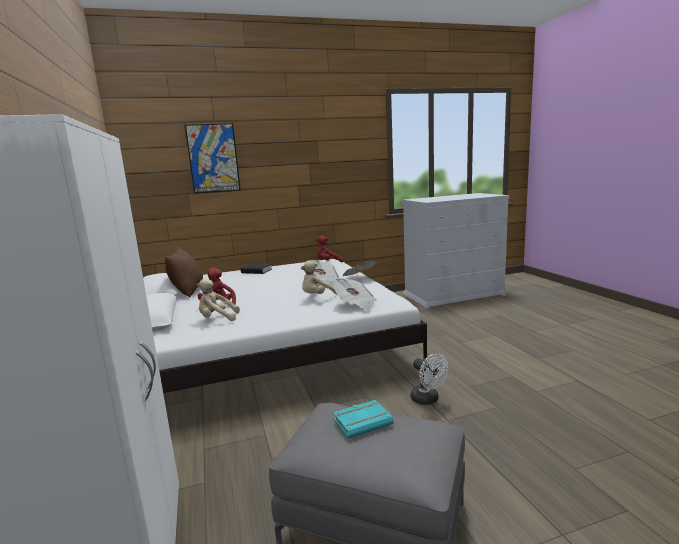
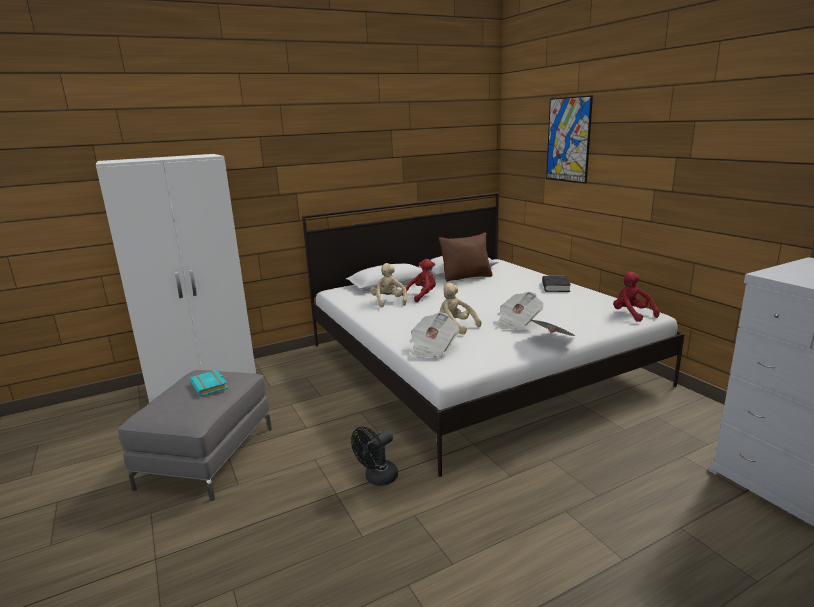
camera: 80 degrees right, 5 degrees up
(428, 400) = (377, 479): white fan -> black fan

